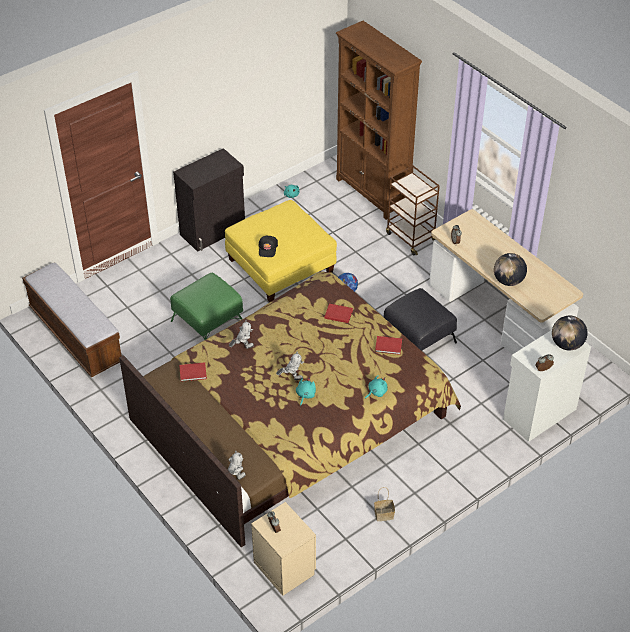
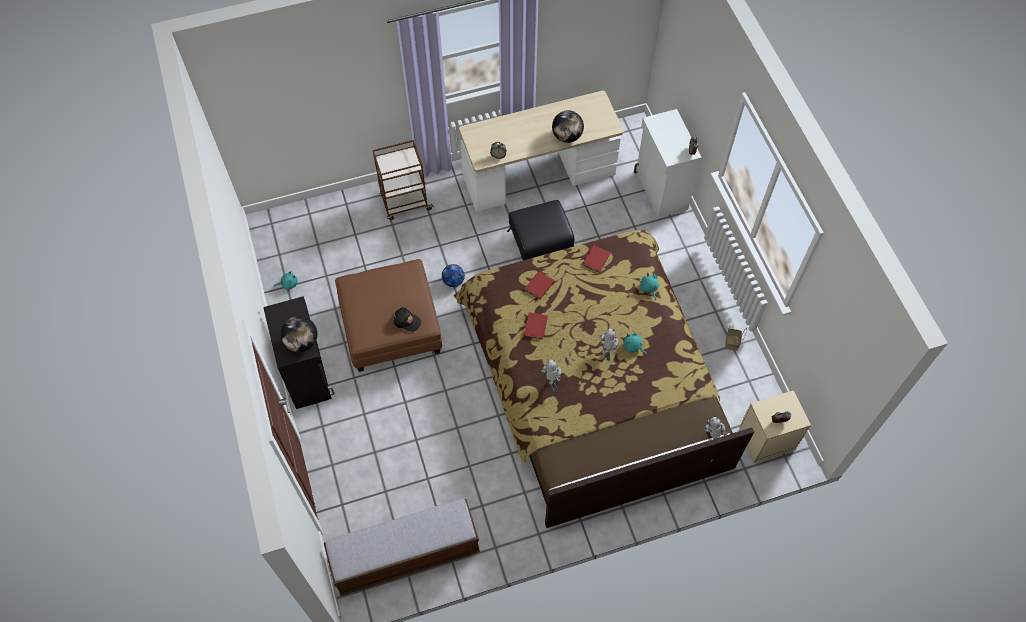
camera: 70 degrees left, 15 degrees up
(193, 373) = (570, 436): red book -> red book (536, 326)
(209, 322) = (443, 417): green ottoman -> none
(280, 265) = (391, 327): yellow ottoman -> brown ottoman
(372, 193) = (325, 212): brown bookcase -> none
(566, 344) = (669, 124): globe -> globe (302, 342)

